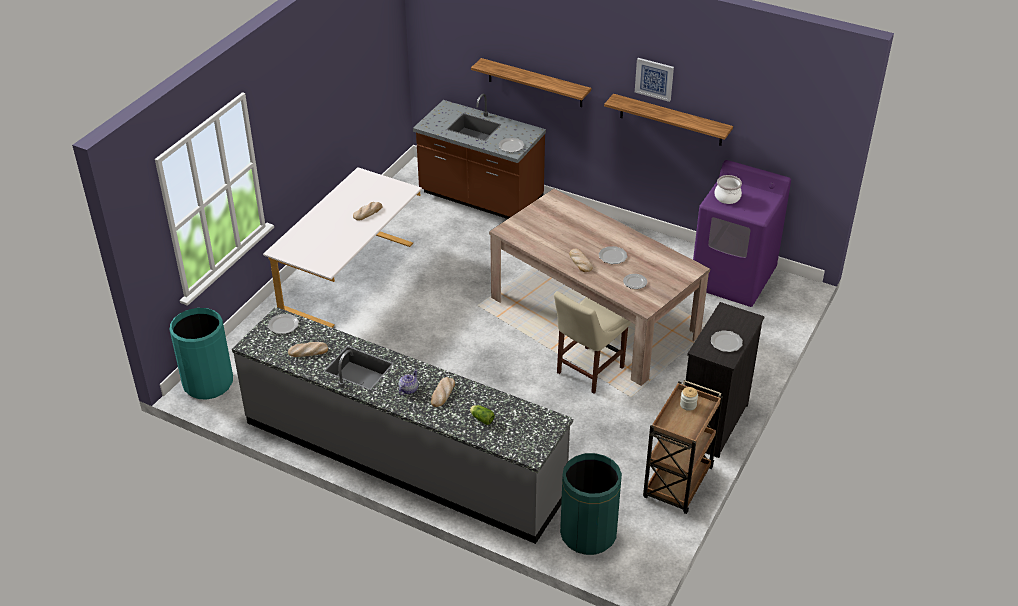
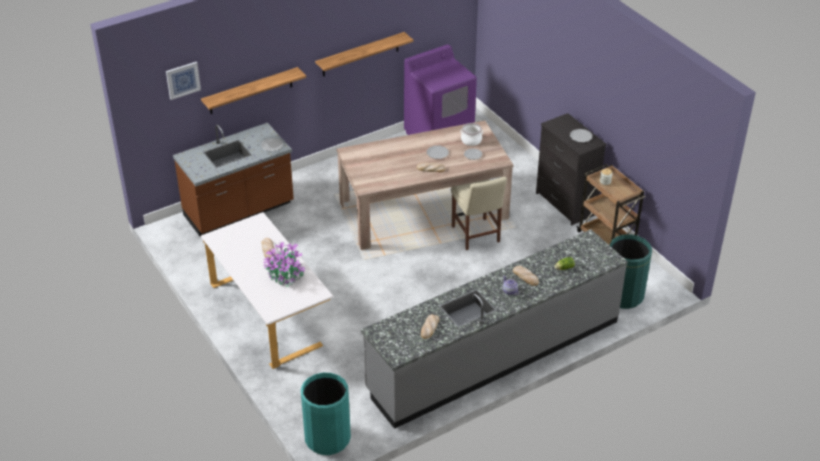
camera: 60 degrees left, 0 degrees up
(283, 325) = (388, 331): plate -> none
(339, 237) = (285, 275): none -> potted plant
(654, 79) = (344, 31): picture -> picture (183, 80)
(727, 197) = (435, 78): cooking pot -> cooking pot (471, 140)

